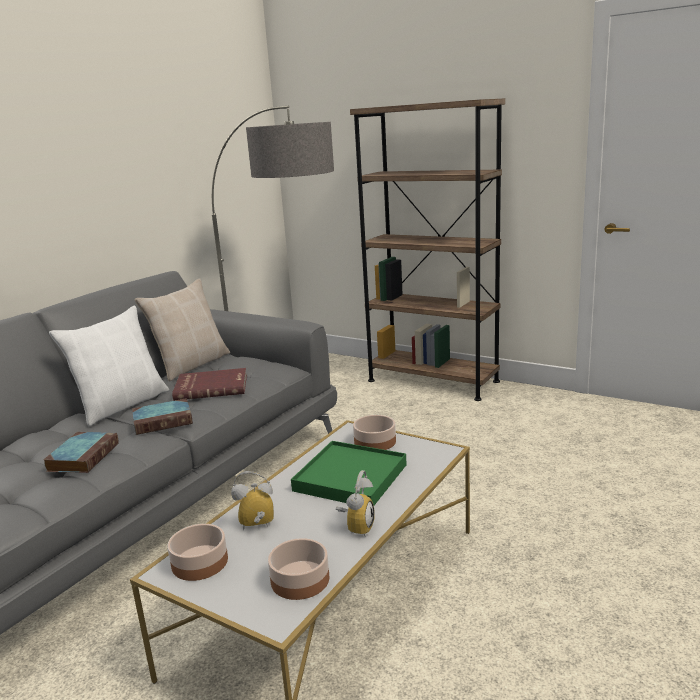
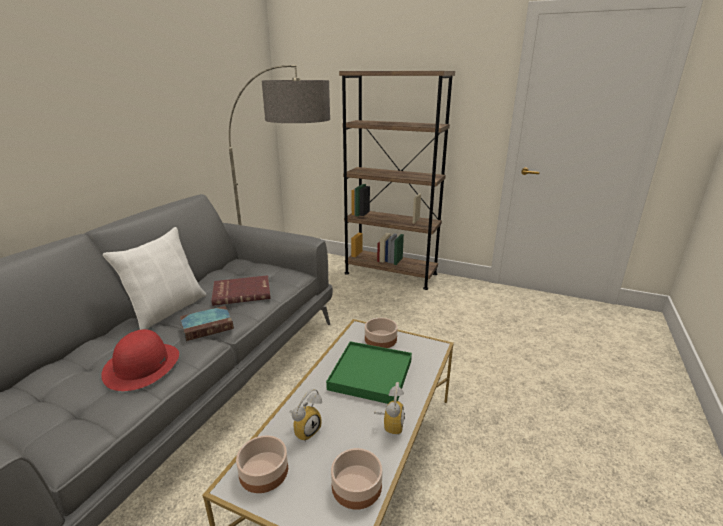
camera: 10 degrees left, 5 degrees up
(83, 456) = (142, 365): book -> red hat
(191, 365) = (220, 271): beige pillow -> none
(256, 527) = (305, 429): alarm clock -> alarm clock turned 150 degrees clockwise

